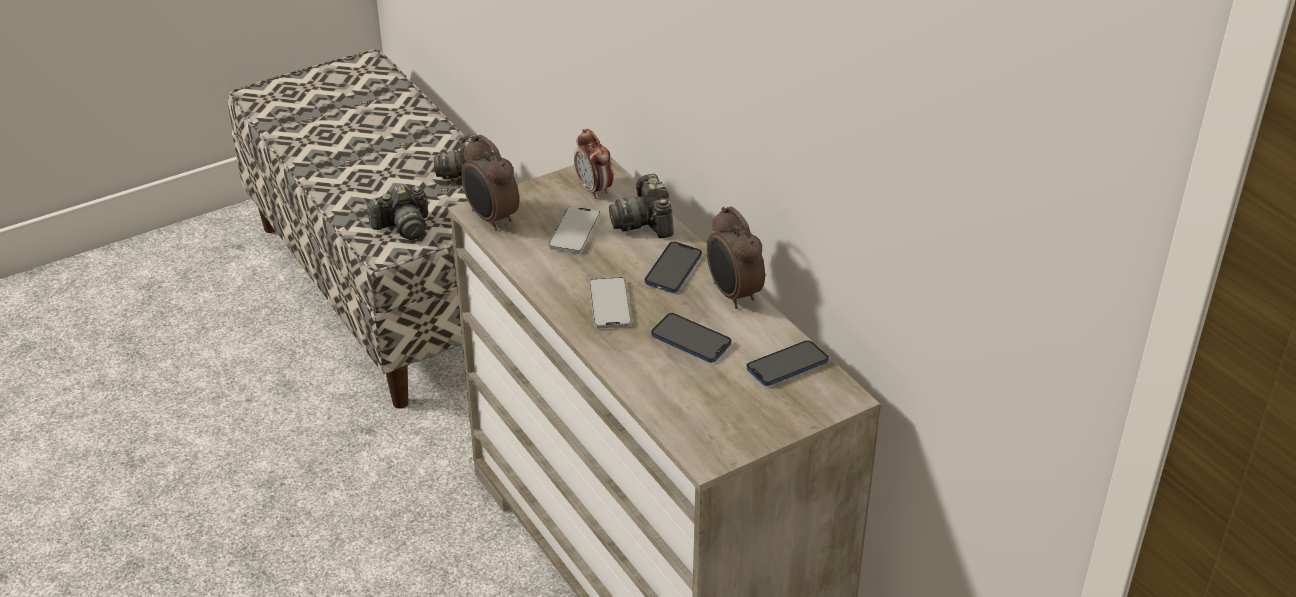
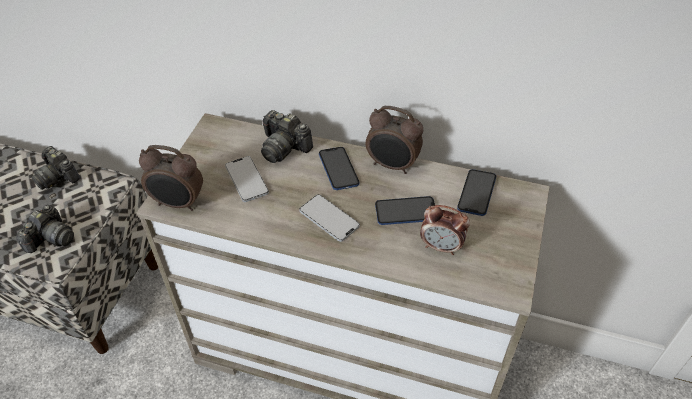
camera: 40 degrees left, 10 degrees up
(594, 190) = (226, 142): alarm clock -> alarm clock (441, 247)

